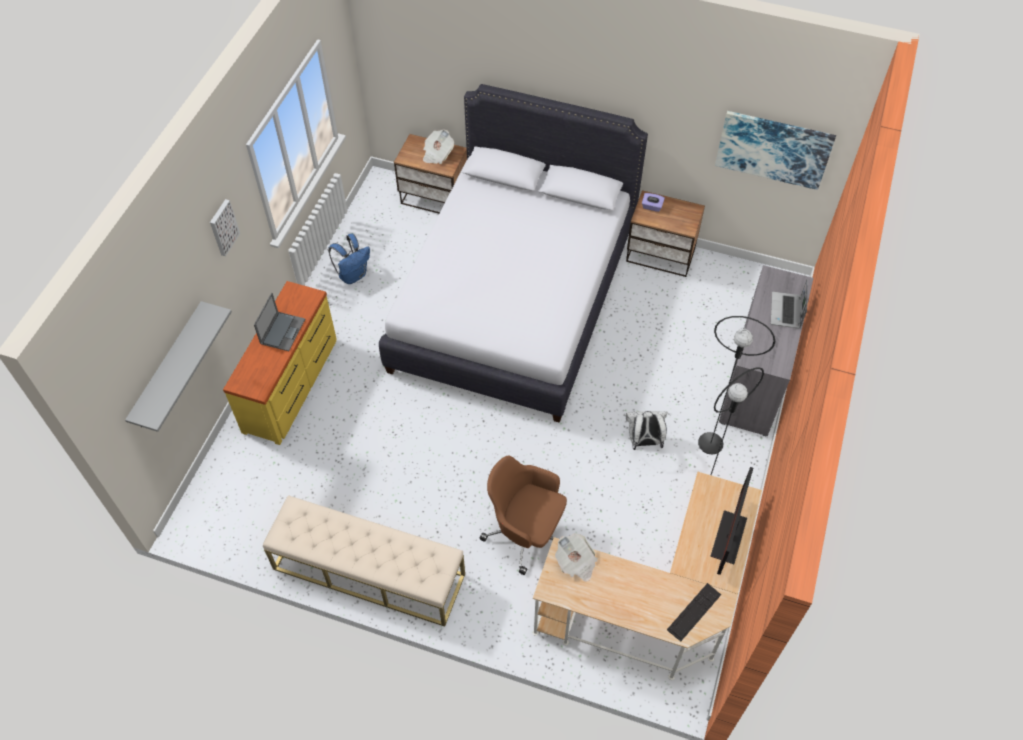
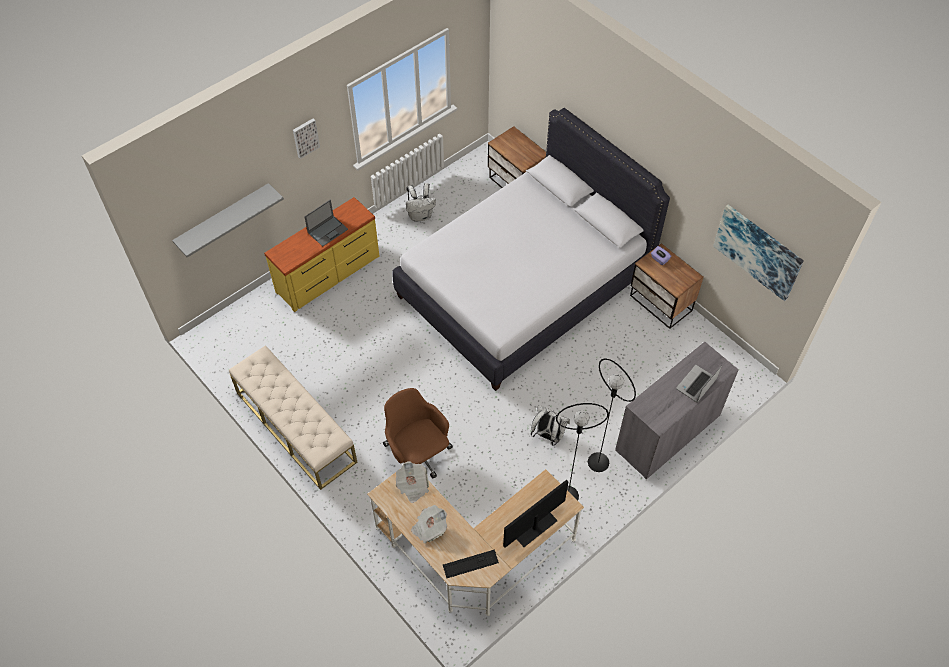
camera: 30 degrees right, 0 degrees up
(353, 275) = (420, 215): blue backpack -> white backpack
(437, 154) = (523, 150): newspaper -> newspaper (429, 528)

